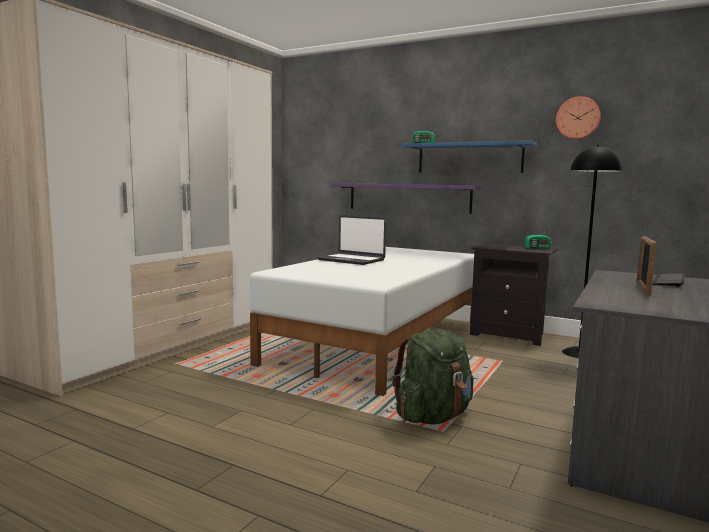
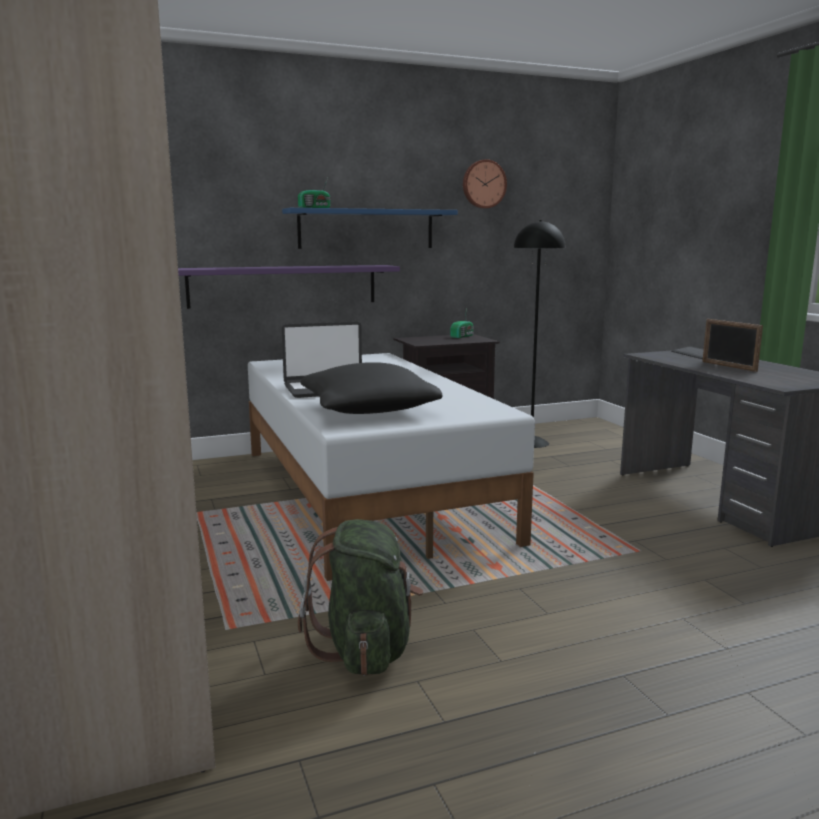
camera: 50 degrees left, 5 degrees up
(322, 269) = (368, 409): none -> black pillow
(433, 416) = (603, 543): green backpack -> green backpack (366, 649)

